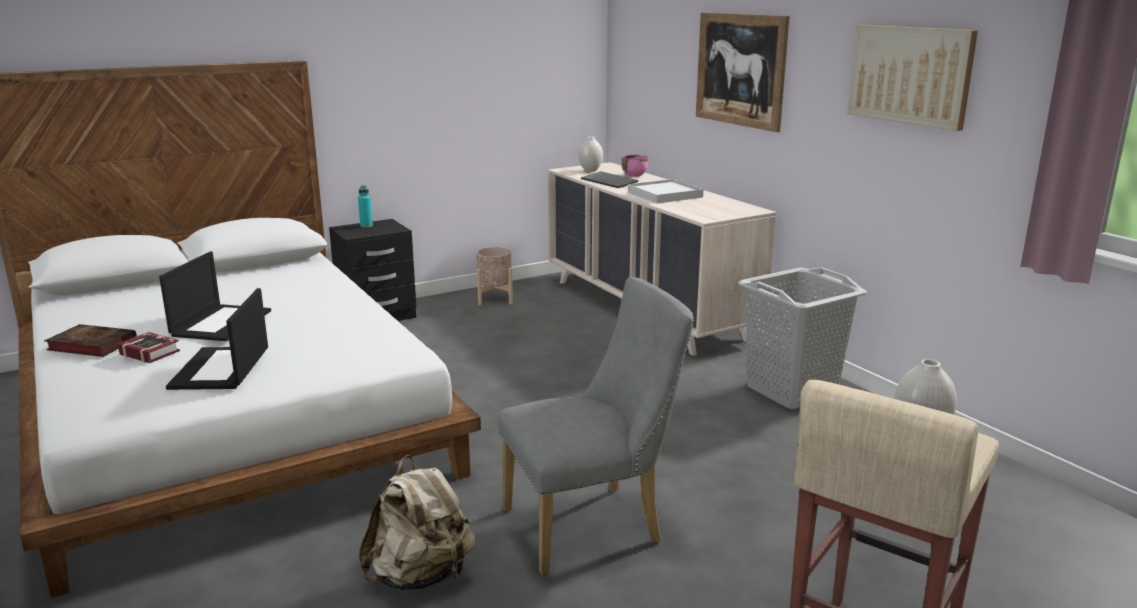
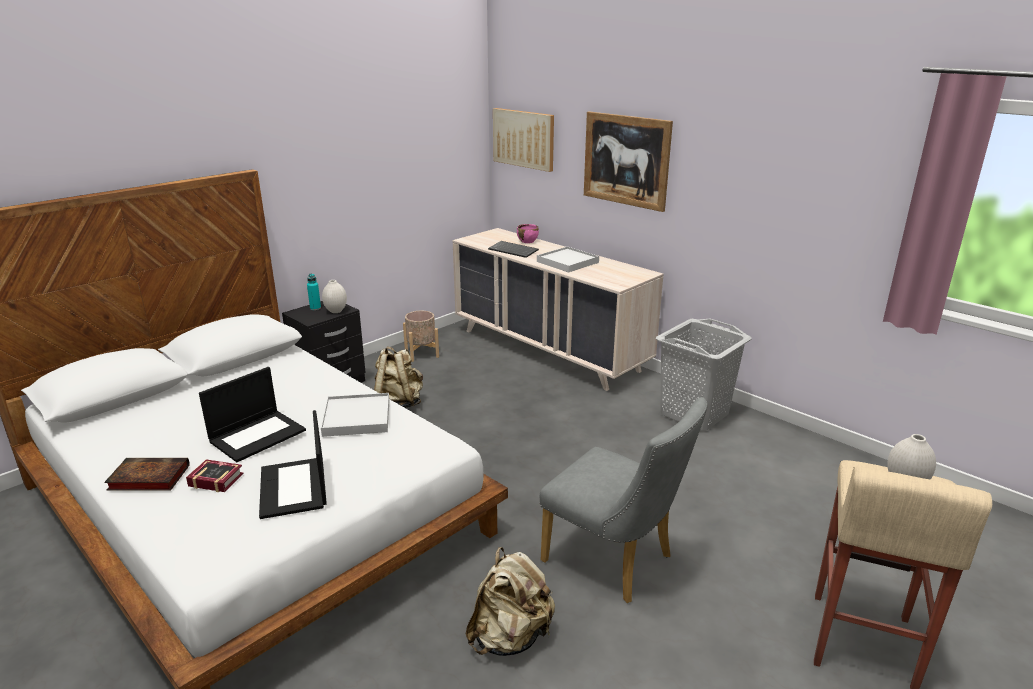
camera: 15 degrees left, 5 degrees up
(221, 323) = (258, 435): laptop -> laptop turned 45 degrees clockwise
(334, 320) = (357, 418): none -> white tray
(440, 341) = (399, 402): none -> beige backpack
(590, 170) = (489, 239): white vase -> white vase (336, 311)
(593, 524) = (615, 562): grey chair -> grey chair turned 75 degrees clockwise
(910, 75) = (784, 174): picture -> picture (524, 138)

